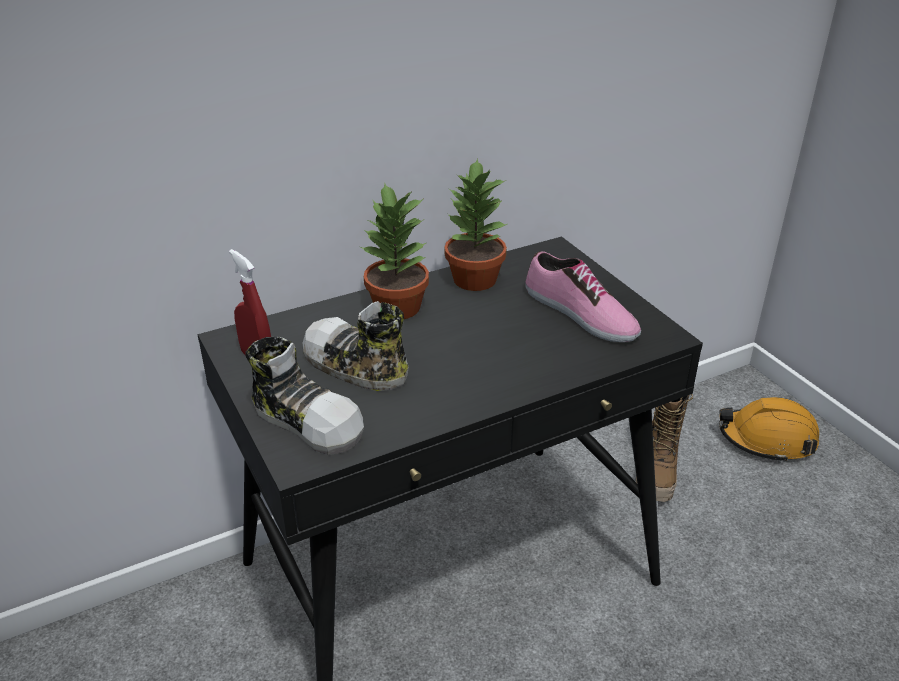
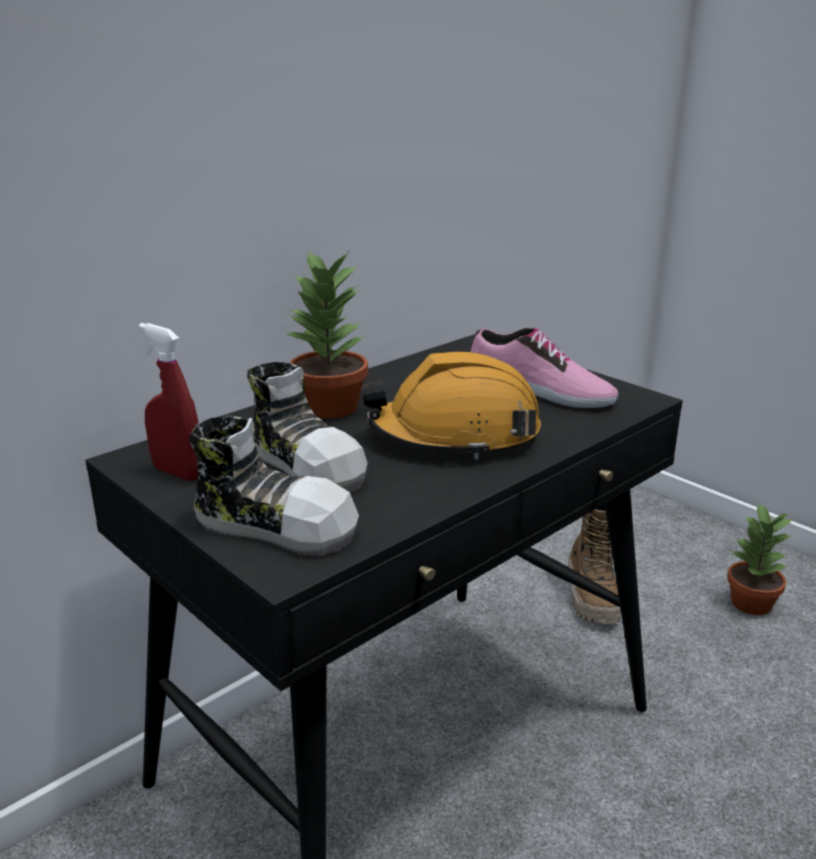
camera: 15 degrees left, 10 degrees down
(355, 366) = (308, 465): shoe -> shoe turned 150 degrees counterclockwise
(474, 280) = (405, 376): potted plant -> potted plant (751, 604)
(767, 439) = (685, 549): orange hard hat -> orange hard hat (454, 435)

